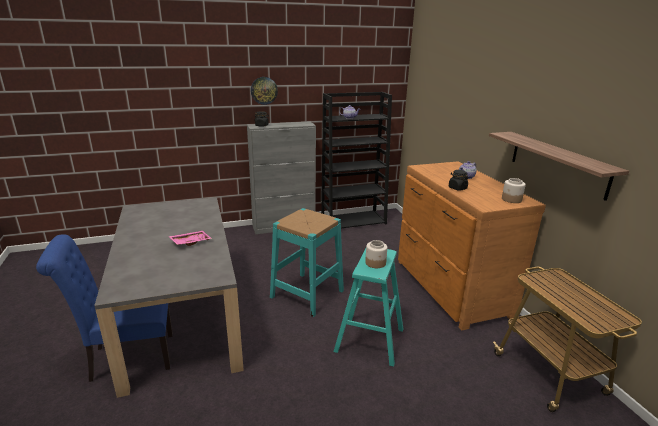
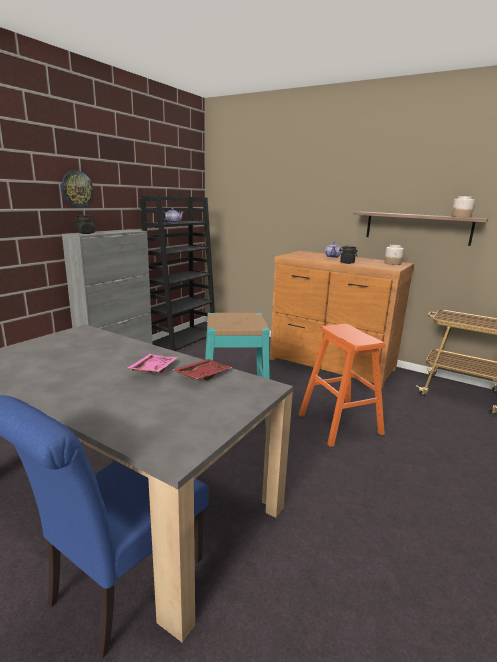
camera: 40 degrees left, 5 degrees down
(205, 256) = (202, 375): none -> red tray
(369, 340) = (340, 424): turquoise stool -> orange stool
(375, 263) = (354, 335): jar -> jar (461, 217)

